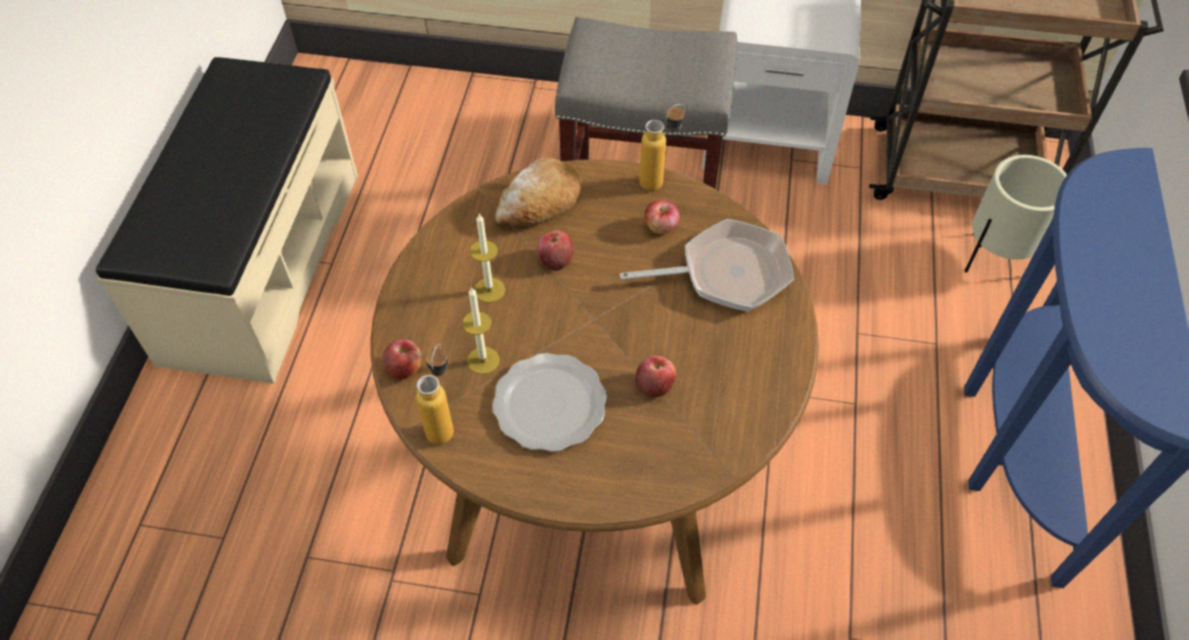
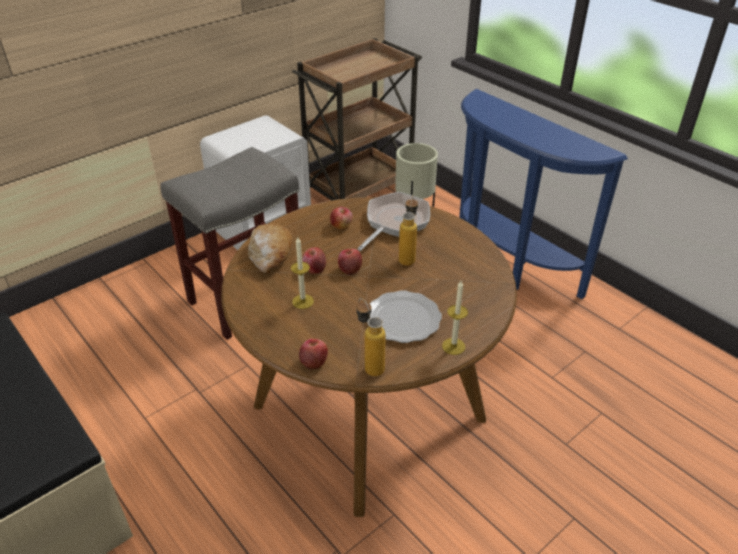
camera: 50 degrees left, 15 degrees down
(483, 360) = (346, 328): candle -> candle (453, 346)
(654, 385) = (432, 278): apple -> apple (350, 269)
(659, 180) = (312, 210): bottle -> bottle (408, 257)

